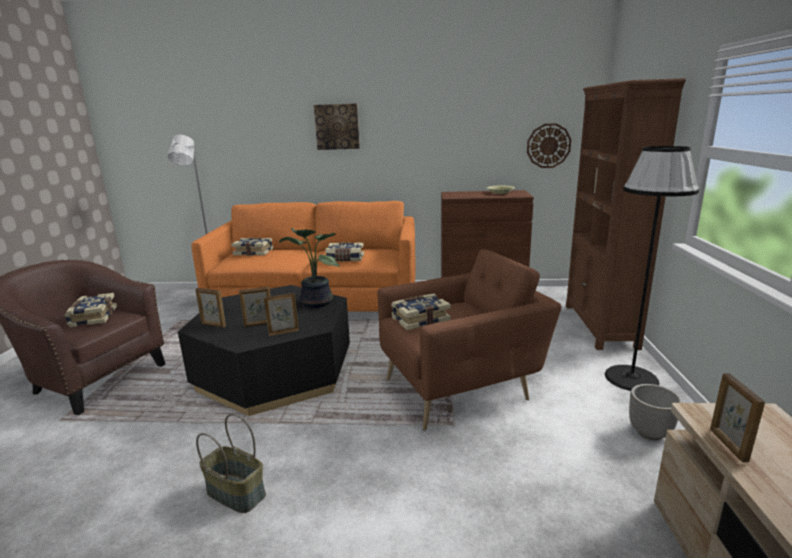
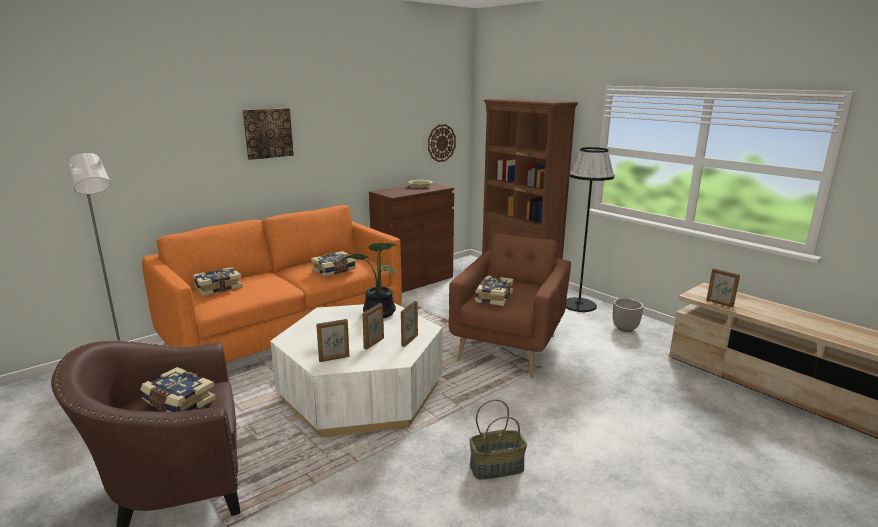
camera: 45 degrees left, 0 degrees up
(276, 371) = (361, 392): black coffee table -> white coffee table

